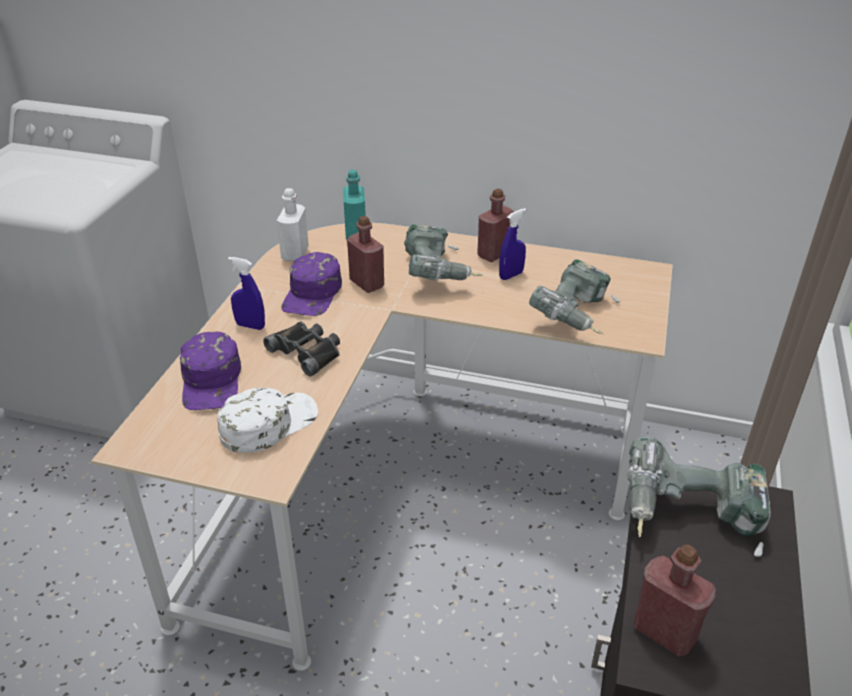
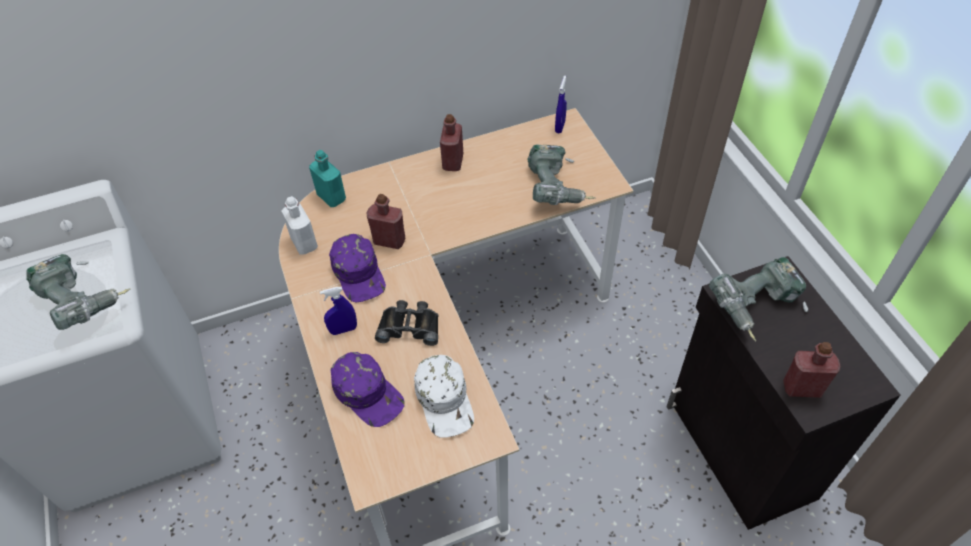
camera: 35 degrees left, 15 degrees up
(268, 423) = (445, 400): white cap -> white cap turned 150 degrees clockwise
(438, 273) = (431, 201): power drill -> power drill (84, 301)
(511, 275) = (482, 176): blue spray bottle -> blue spray bottle (560, 127)

